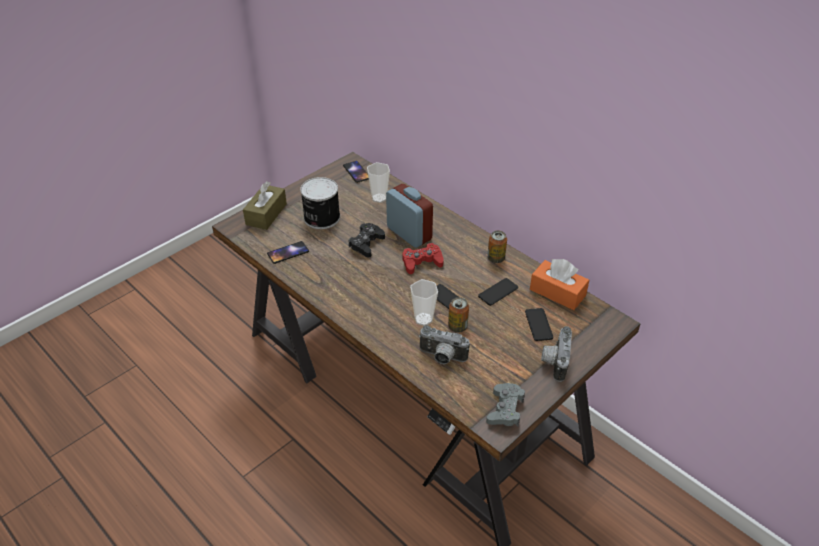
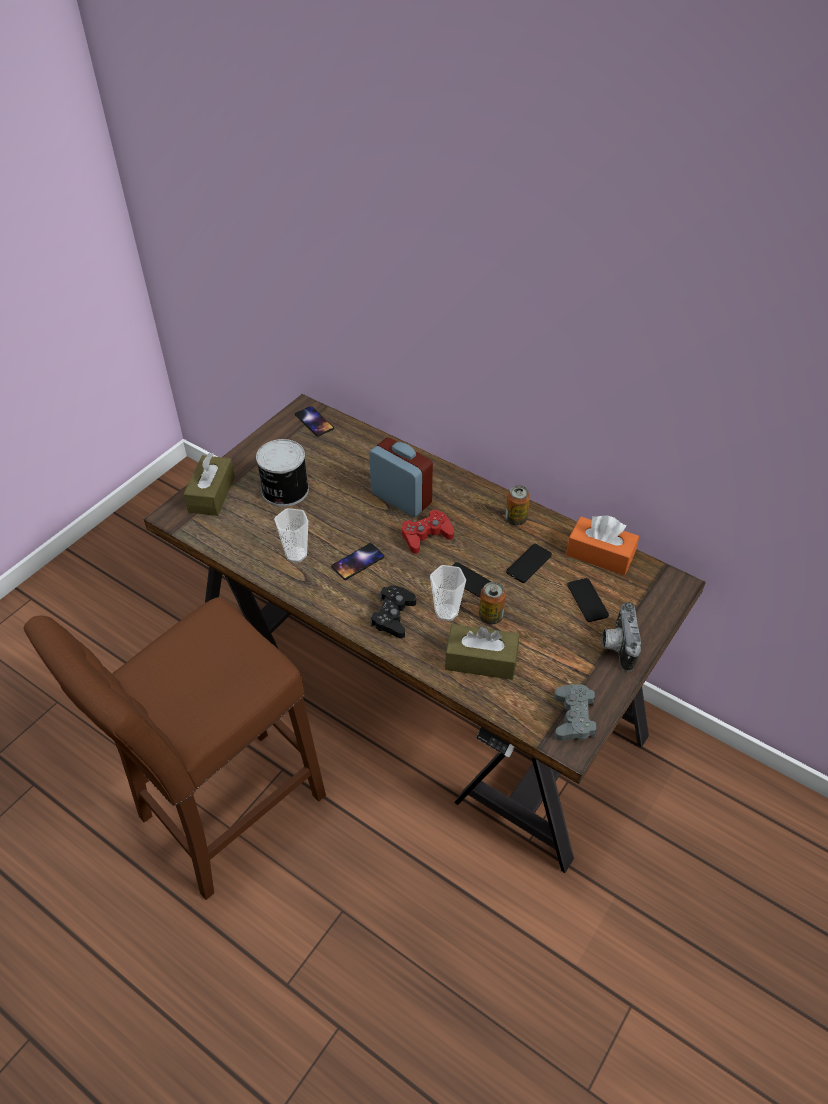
camera: 10 degrees left, 5 degrees up
(241, 465) = (224, 814): none -> brown stool
(288, 253) = (253, 544): phone -> phone (358, 562)
(366, 244) = (351, 519): black game controller -> black game controller (393, 616)
(379, 198) = (351, 454): cup -> cup (296, 554)
(441, 357) = (481, 660): camera -> brown tissue box

